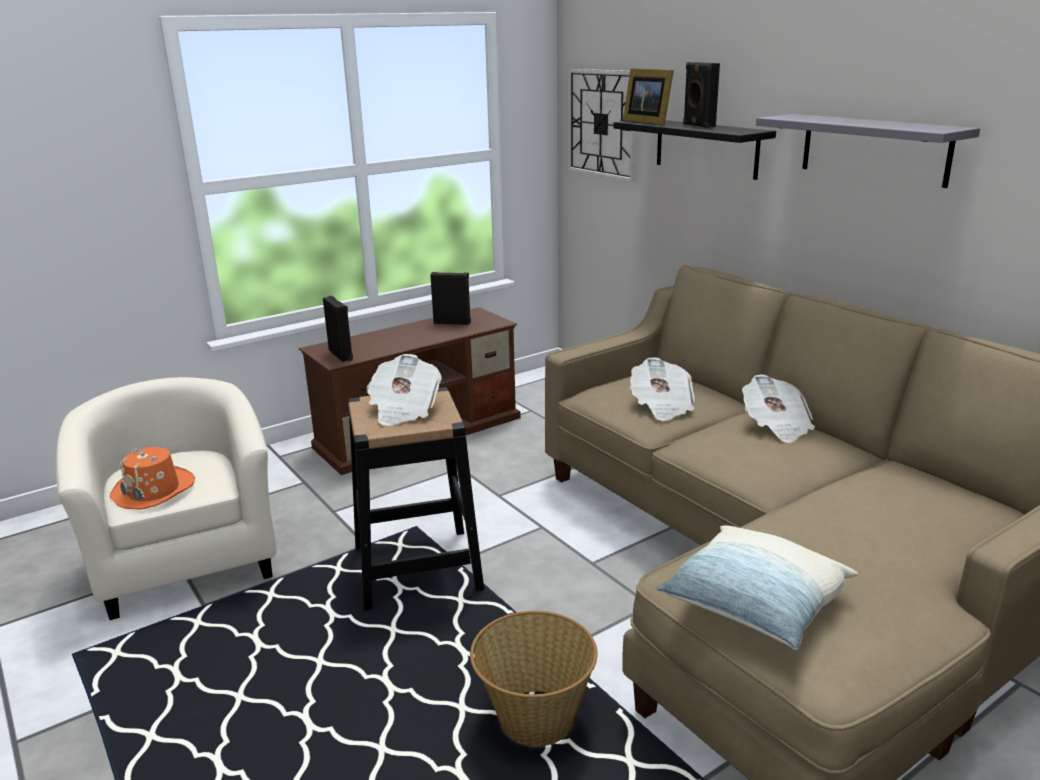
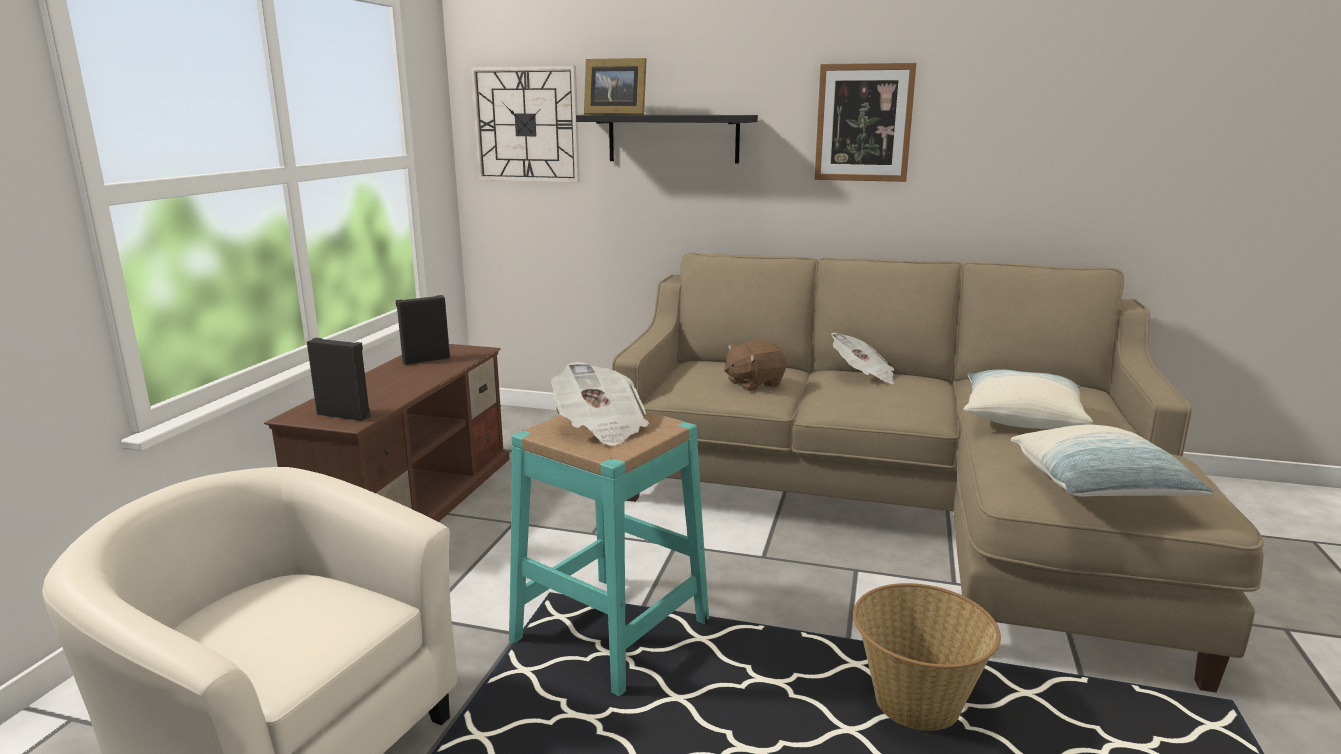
camera: 40 degrees left, 5 degrees down
(154, 490) = (279, 648): orange hat -> none
(417, 568) = (610, 630): black stool -> turquoise stool
(661, 406) = (753, 384): newspaper -> brown plush toy
(698, 125) = (674, 114): black speaker -> none
(834, 515) = (1021, 417): none -> pillow
(874, 149) = (863, 123): grey shelf -> picture

